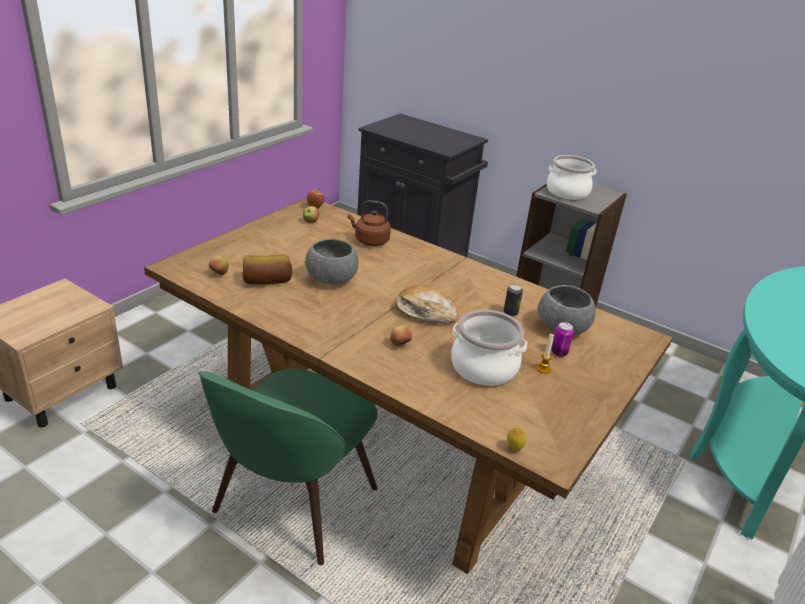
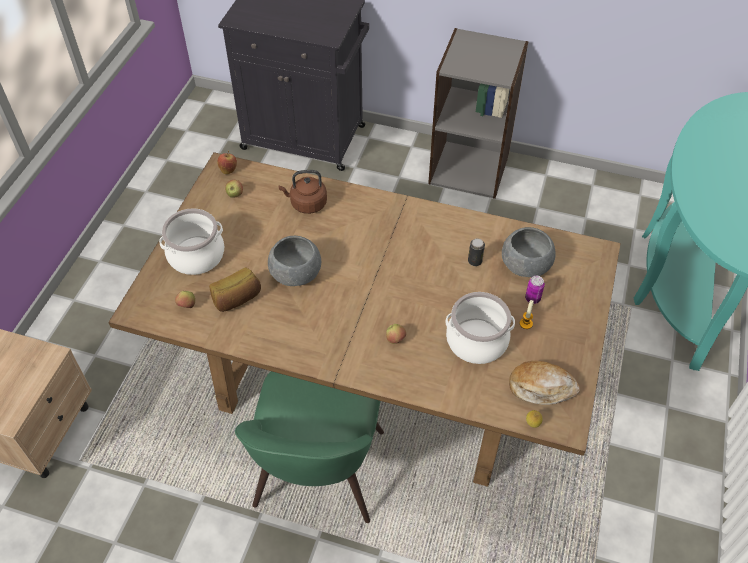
camera: 15 degrees left, 20 degrees up
(425, 312) = (400, 289): bread -> bread (541, 387)
(567, 192) = (471, 60): cooking pot -> cooking pot (196, 256)

